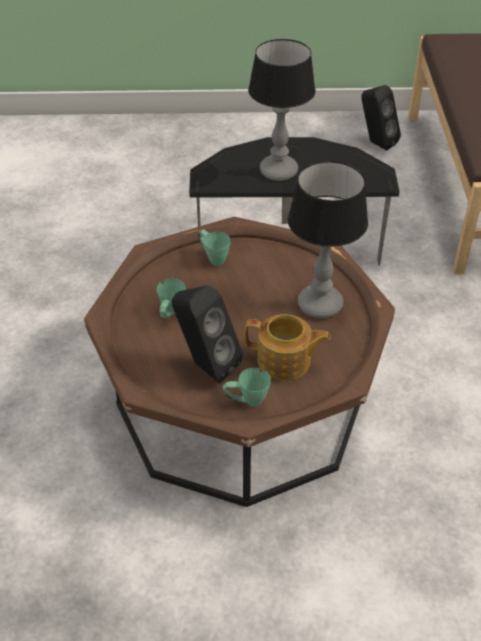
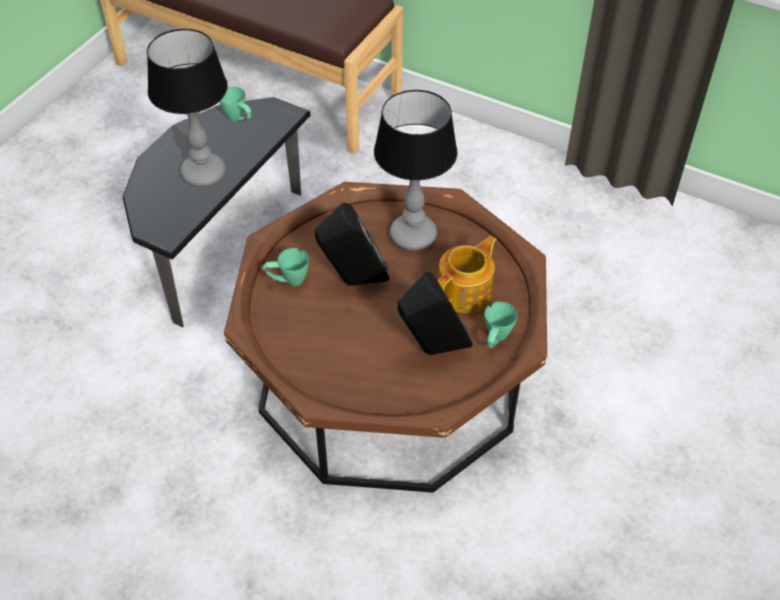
camera: 60 degrees left, 5 degrees up
(170, 314) = (343, 348): green mug -> green mug (239, 119)
(375, 143) = (130, 106): black speaker -> black speaker (353, 282)

